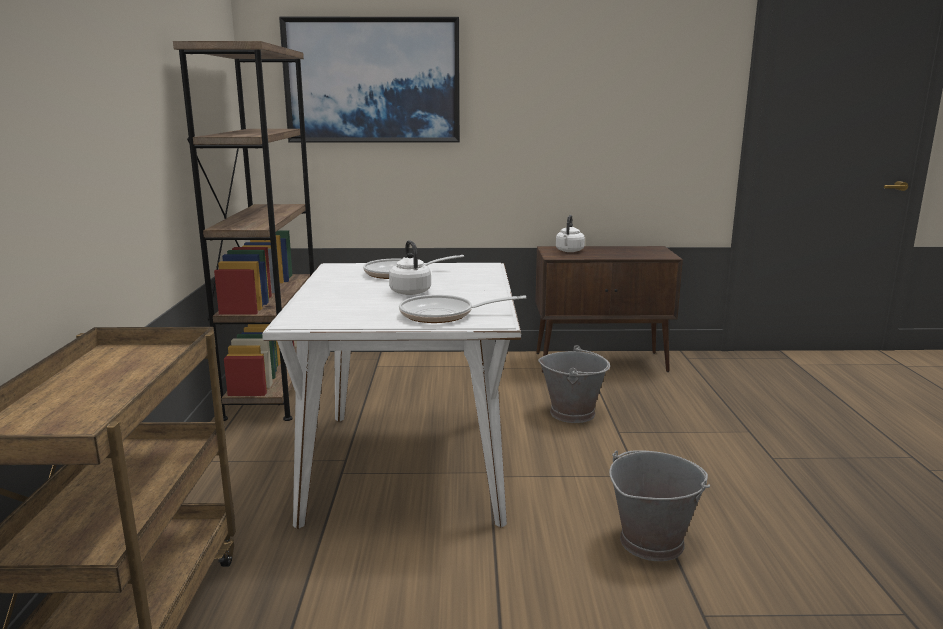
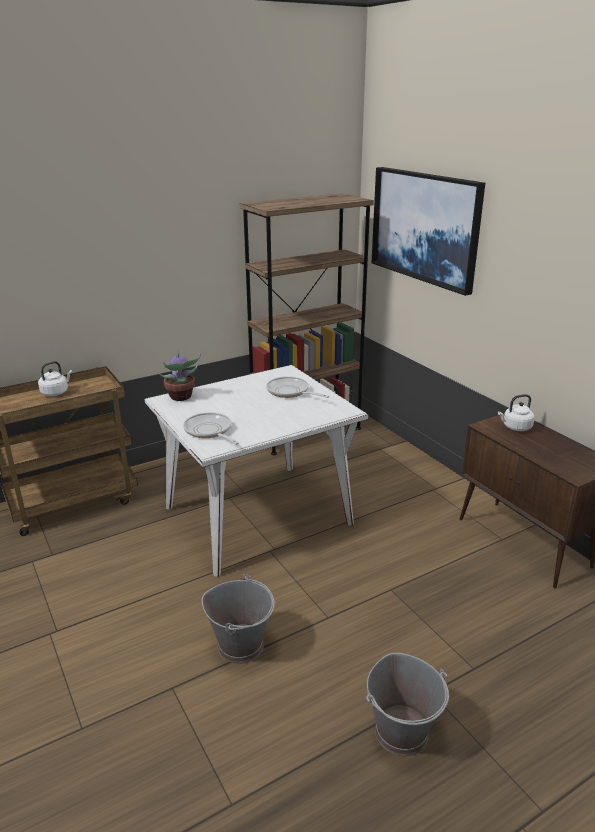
camera: 60 degrees right, 10 degrees up
(307, 313) = (181, 397): none -> potted plant
(409, 291) = (250, 408): white kettle -> white kettle (56, 392)
(573, 413) = (400, 557): grey bucket -> grey bucket (402, 732)

